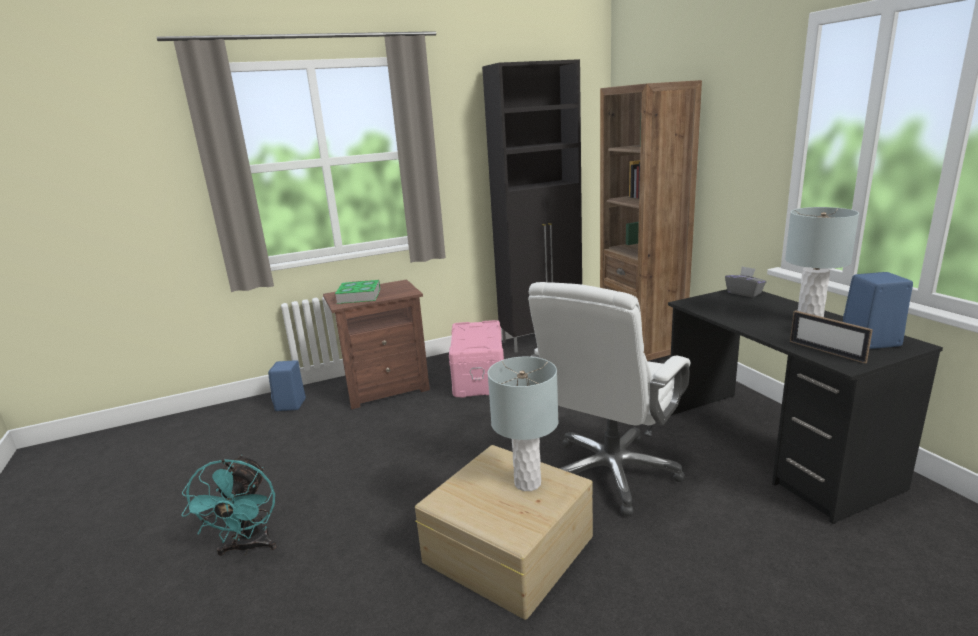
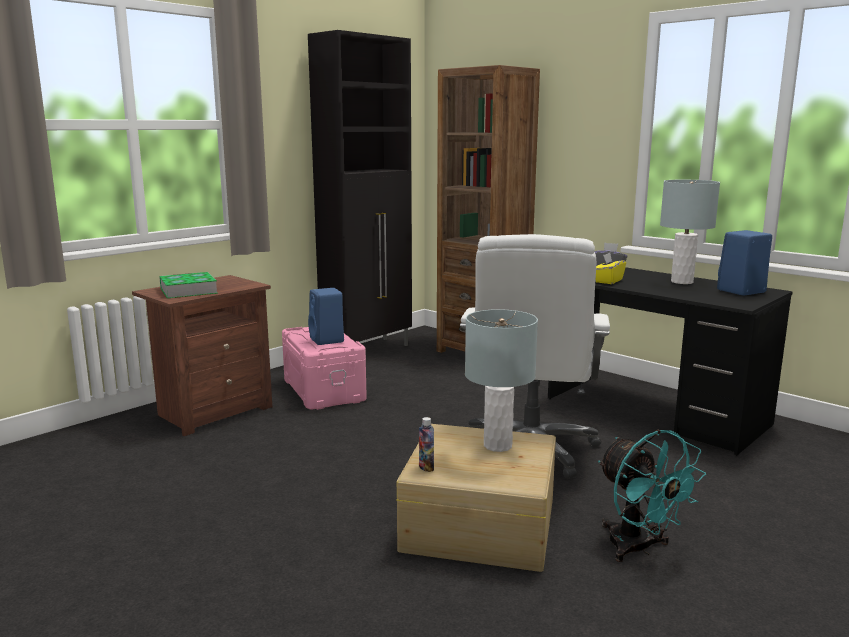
camera: 25 degrees left, 5 degrees down
(248, 547) = (166, 583): turquoise fan -> turquoise fan (638, 548)
(290, 405) = (90, 442): blue speaker -> blue speaker (327, 340)
(447, 496) = (426, 467): none -> bottle
(724, 312) = (608, 281): none -> yellow tissue box
(826, 351) = (717, 298): picture frame -> none

